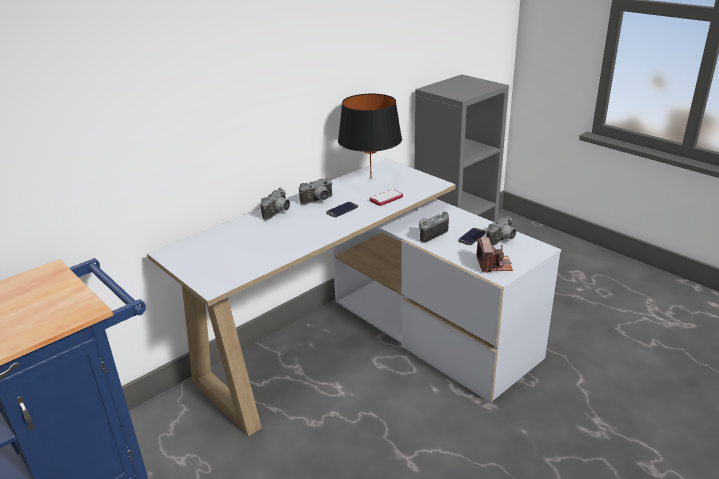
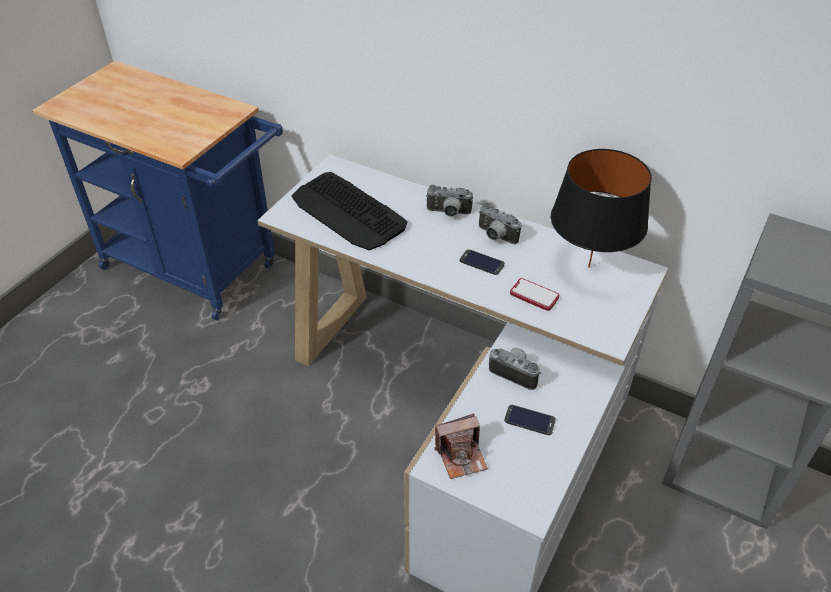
camera: 70 degrees right, 15 degrees up
(239, 253) = (348, 212): none -> keyboard
(502, 240) = (534, 458): camera -> none

